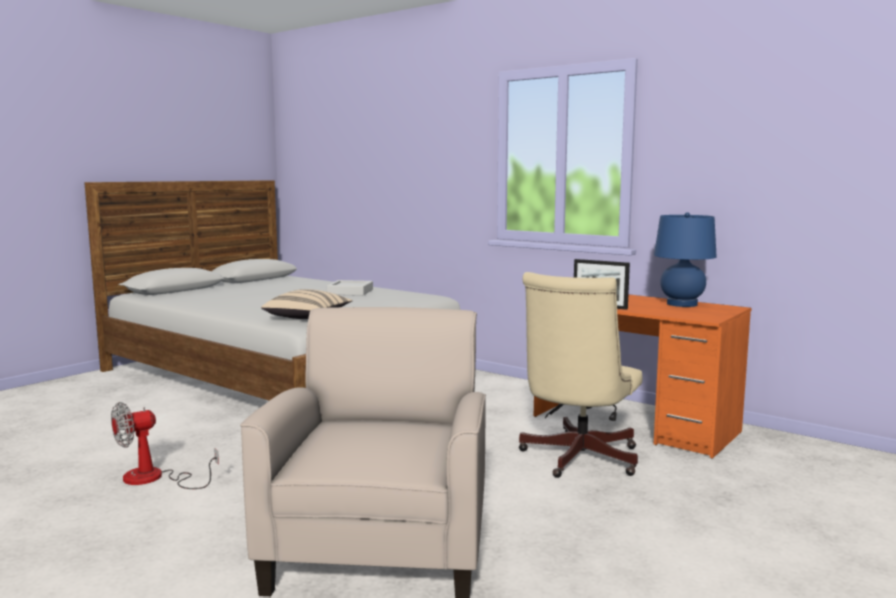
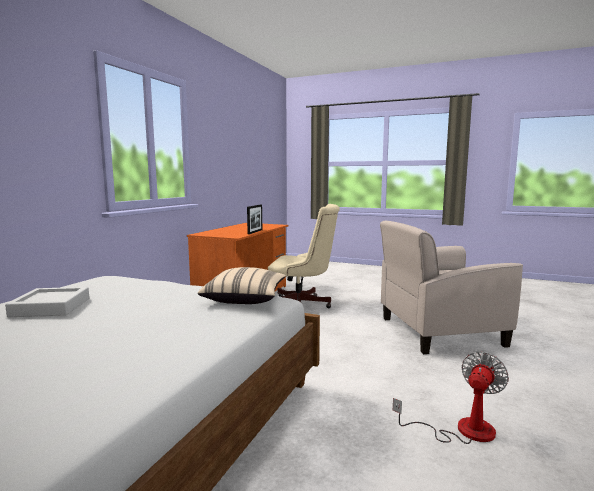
camera: 105 degrees left, 0 degrees up
(154, 479) = (462, 430): fan -> fan turned 90 degrees counterclockwise
(682, 304) = (241, 226): blue table lamp -> none

